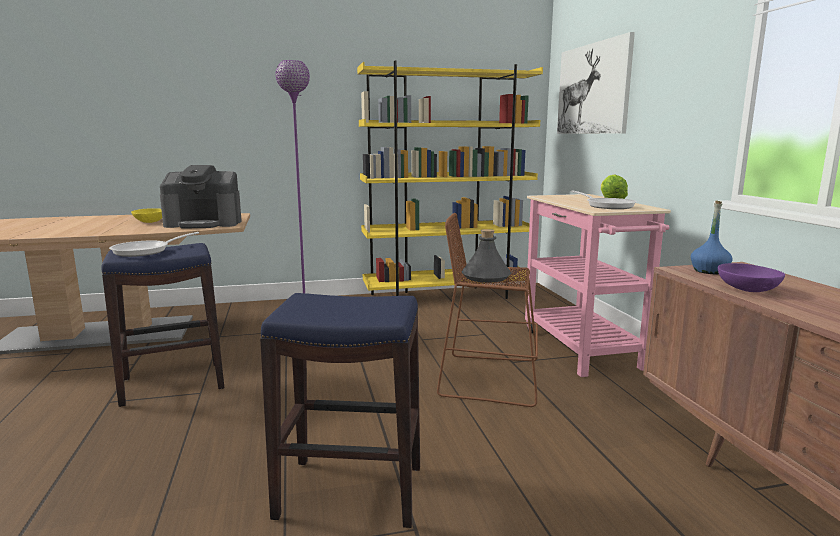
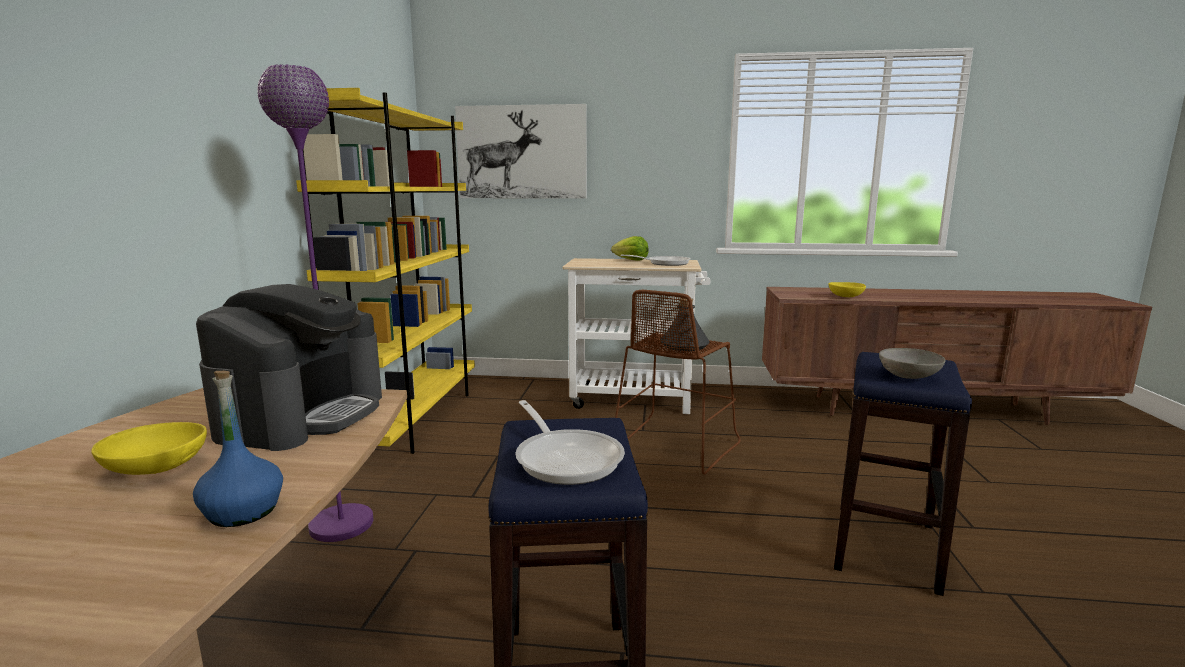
camera: 70 degrees left, 0 degrees up
(316, 304) = (909, 376): none -> grey bowl
(582, 349) = (633, 400): pink cart -> white cart
(709, 271) = (795, 294): blue bottle -> blue bottle (243, 511)
(747, 290) = (845, 296): purple bowl -> yellow bowl

